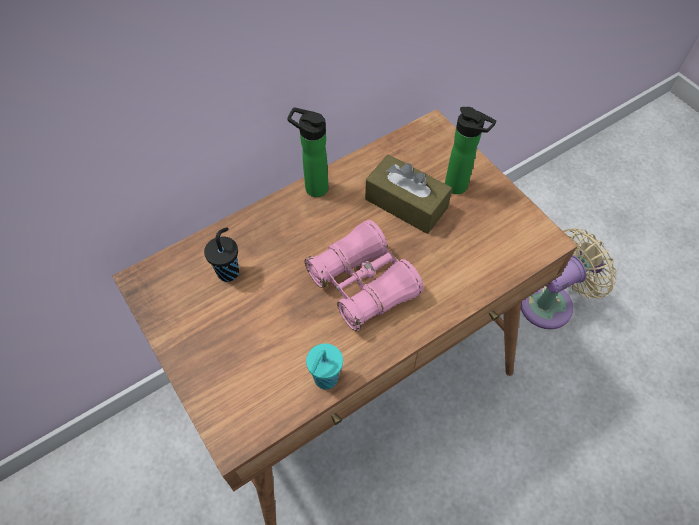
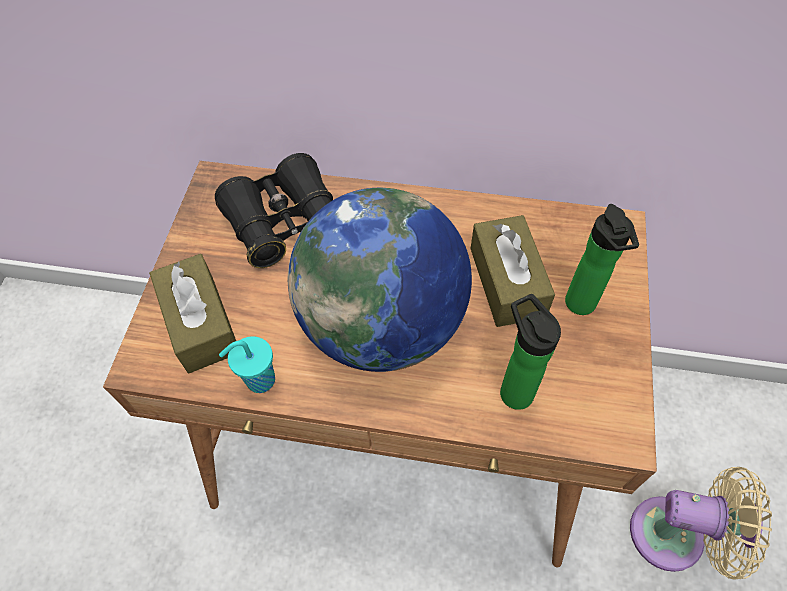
camera: 45 degrees right, 0 degrees up
(228, 271) = (285, 223): black cup -> black binoculars
(245, 378) = (200, 323): none -> brown tissue box
(313, 187) = (434, 202): bottle -> bottle (513, 389)
(363, 284) = (383, 324): pink binoculars -> globe

